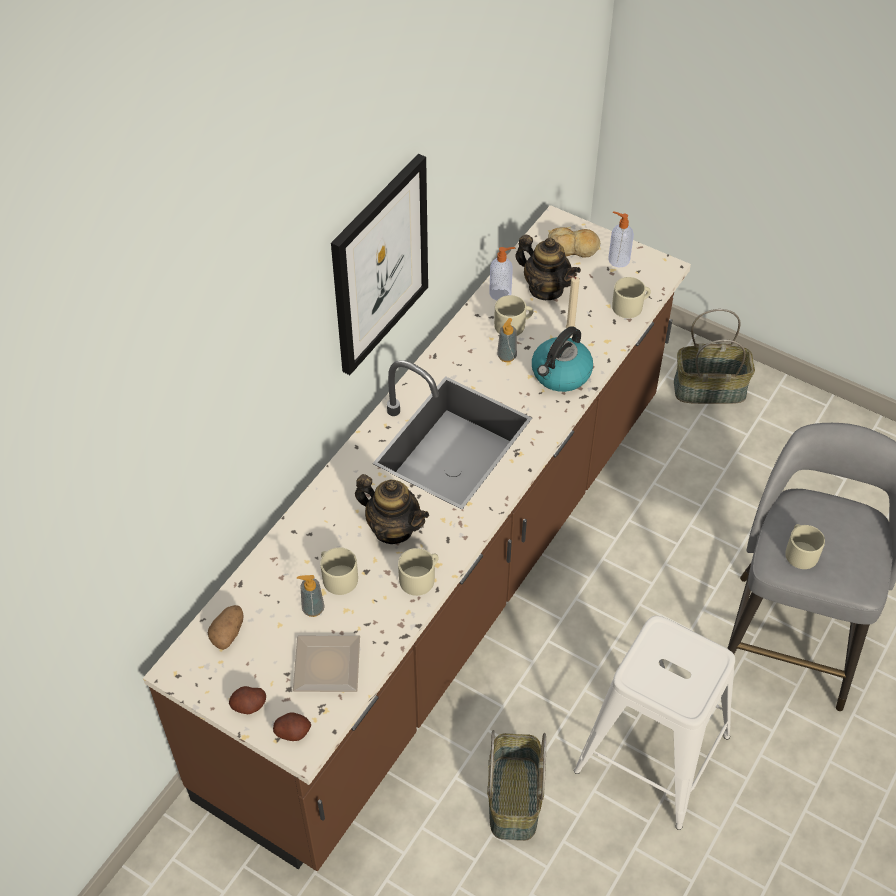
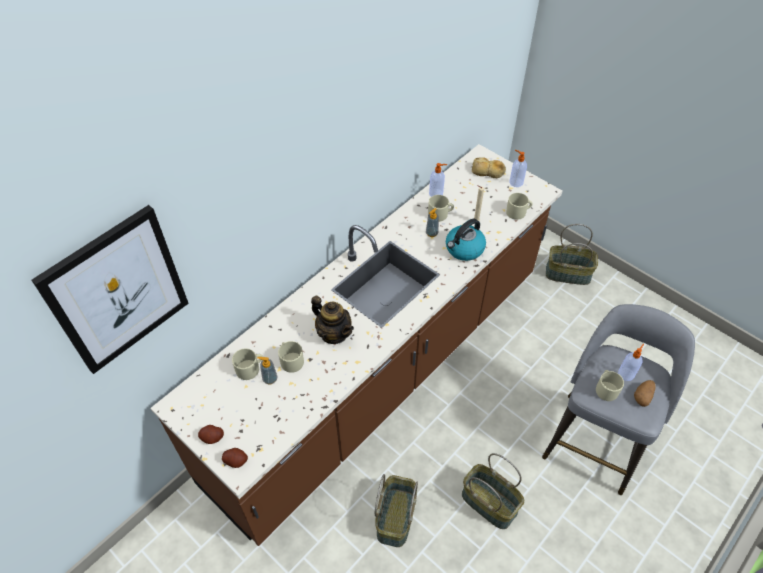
camera: 10 degrees right, 0 degrees up
(228, 633) = (212, 386): potato -> potato (643, 396)
(324, 668) = (267, 420): plate -> none
(379, 265) = (347, 160): picture -> picture (117, 291)
(420, 577) = (344, 369): beige mug -> beige mug (250, 368)
(546, 289) = (465, 194): teapot -> none
(651, 754) = (490, 503): white stool -> basket
(825, 526) = (626, 373): none -> soap dispenser

